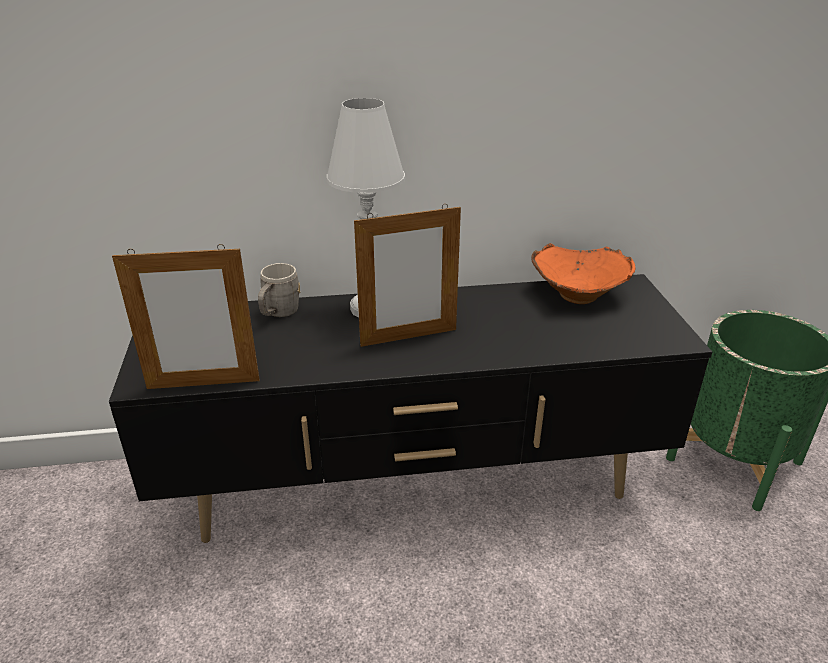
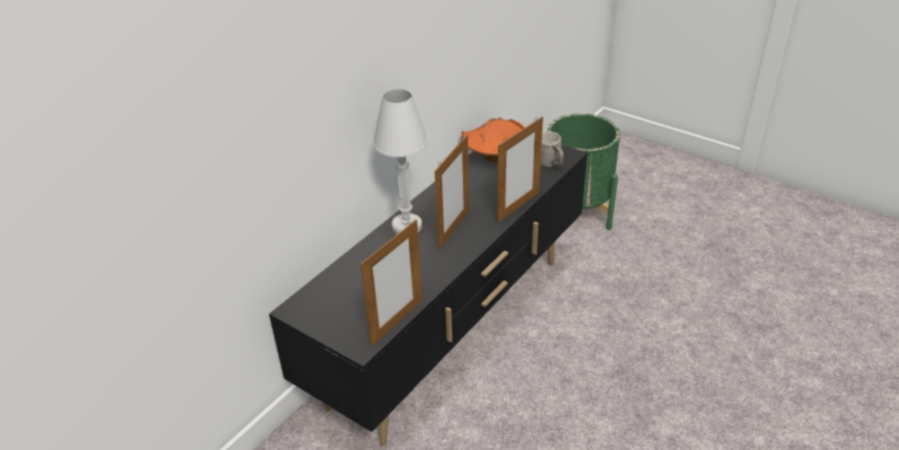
camera: 45 degrees left, 5 degrees up
(278, 313) = (361, 261): grey mug -> grey mug (550, 164)
(517, 357) = (518, 207): none -> picture frame

